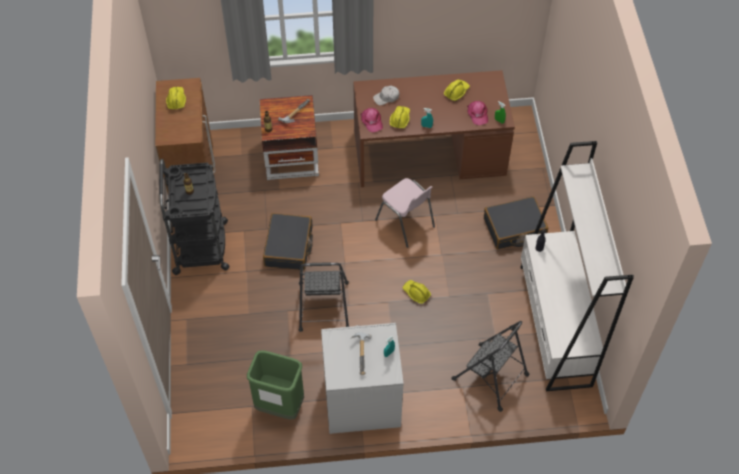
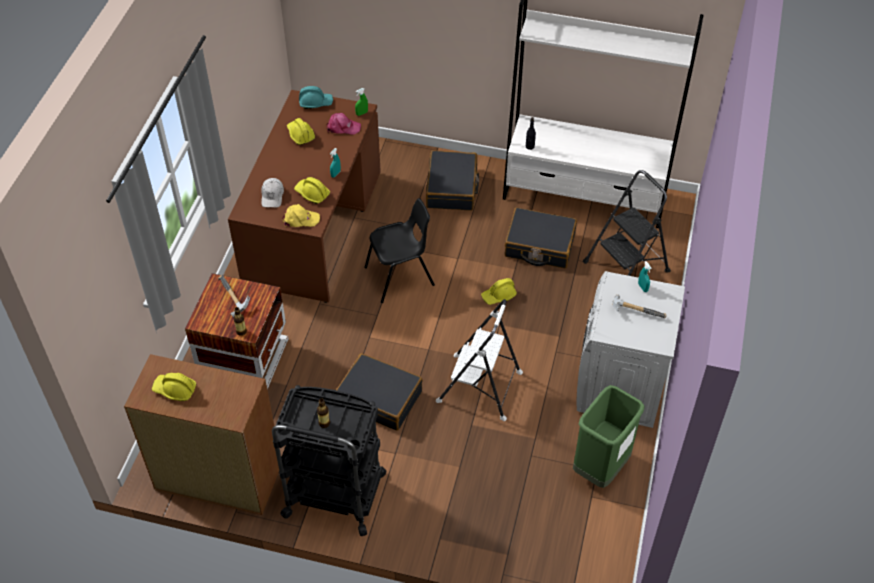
camera: 70 degrees left, 5 degrees down
(323, 307) = (482, 387): black step ladder -> white step ladder
(371, 121) = (300, 219): pink cap -> yellow cap
(405, 223) = (400, 277): pink chair -> black chair
(482, 307) = (539, 245): none -> black suitcase
(495, 89) = (315, 102): none -> turquoise hard hat

